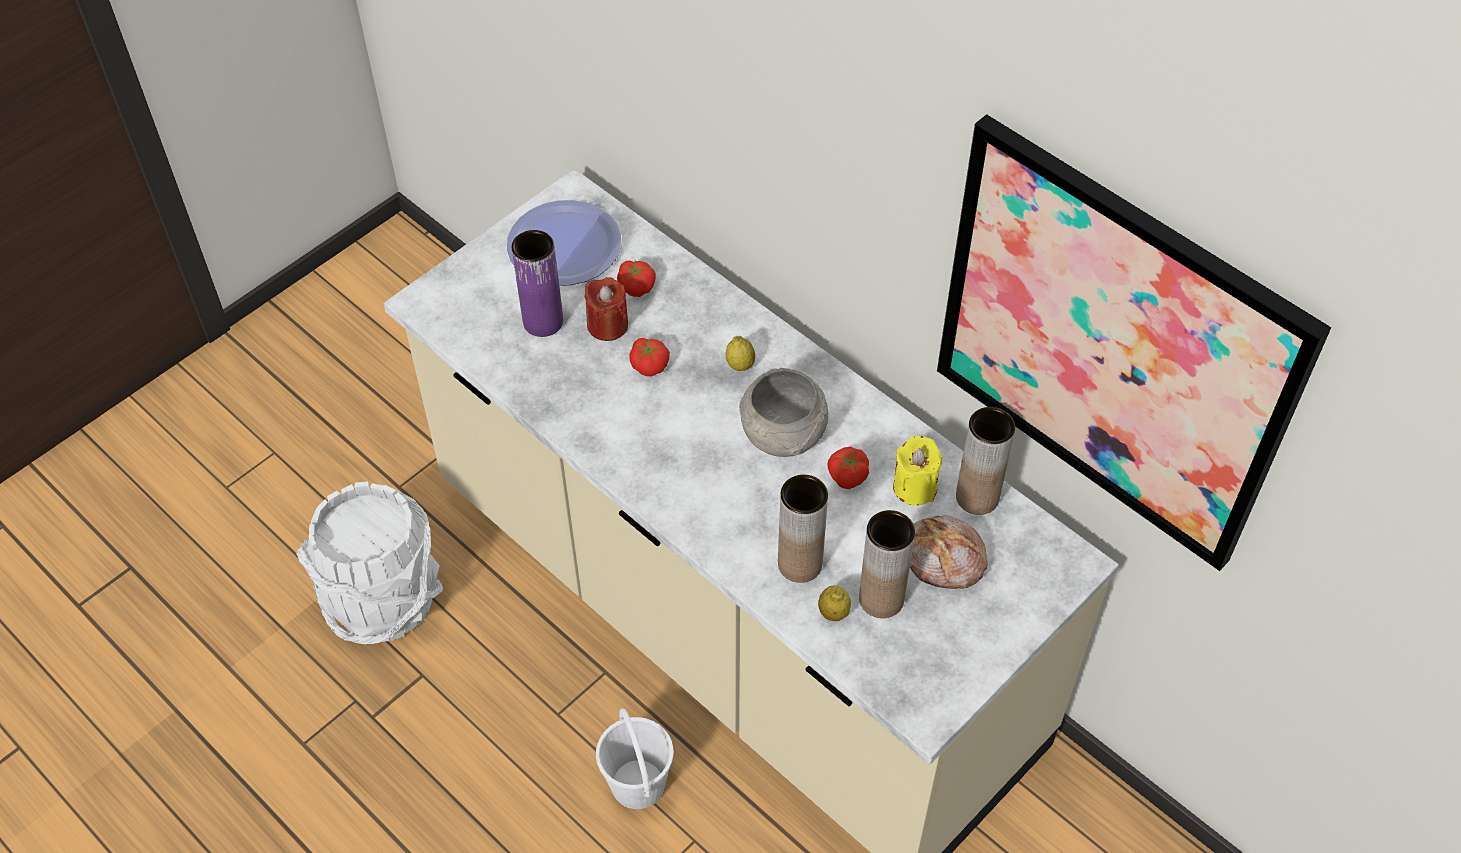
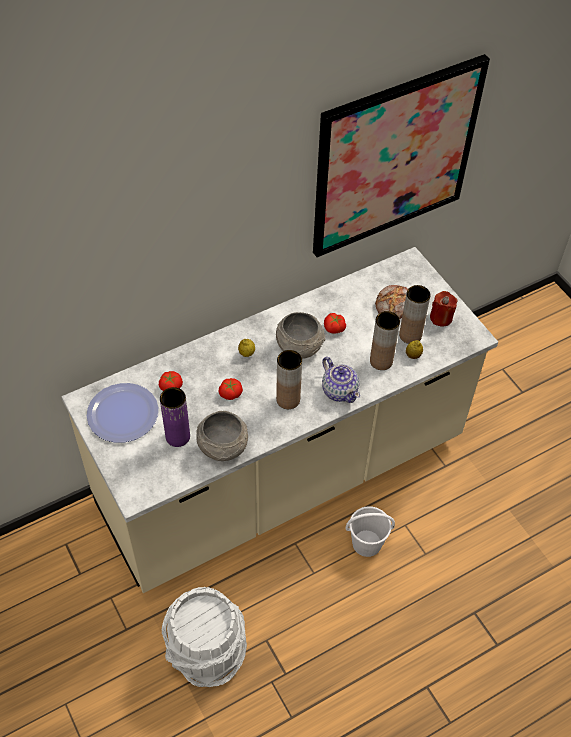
camera: 75 degrees left, 0 degrees up
(541, 381) = (222, 447): none -> grey bowl
(607, 325) = (193, 406): red candle -> red candle (441, 318)
(710, 514) = (339, 390): none -> teapot
(915, 487) = (350, 304): yellow candle -> none
(977, 497) = (363, 283): brown vase -> brown vase (288, 399)

